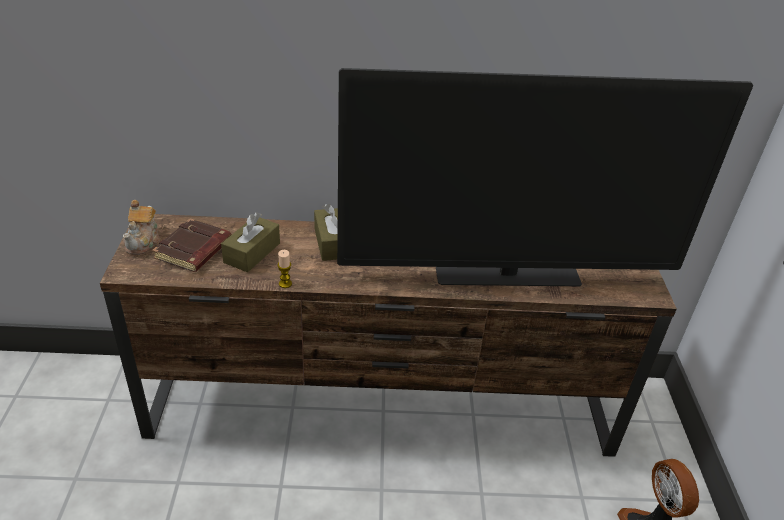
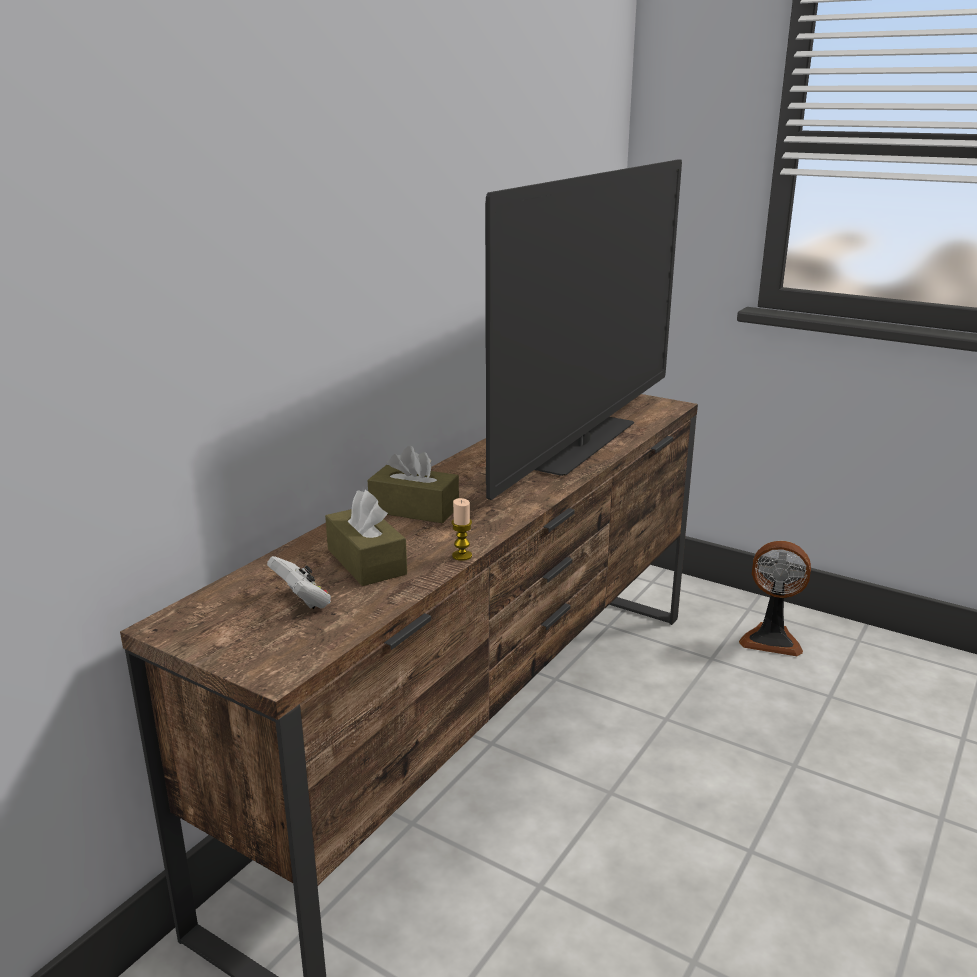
camera: 55 degrees left, 15 degrees down
(143, 242) = (218, 638): teapot -> none
(194, 251) = (302, 601): brown book -> white game controller

